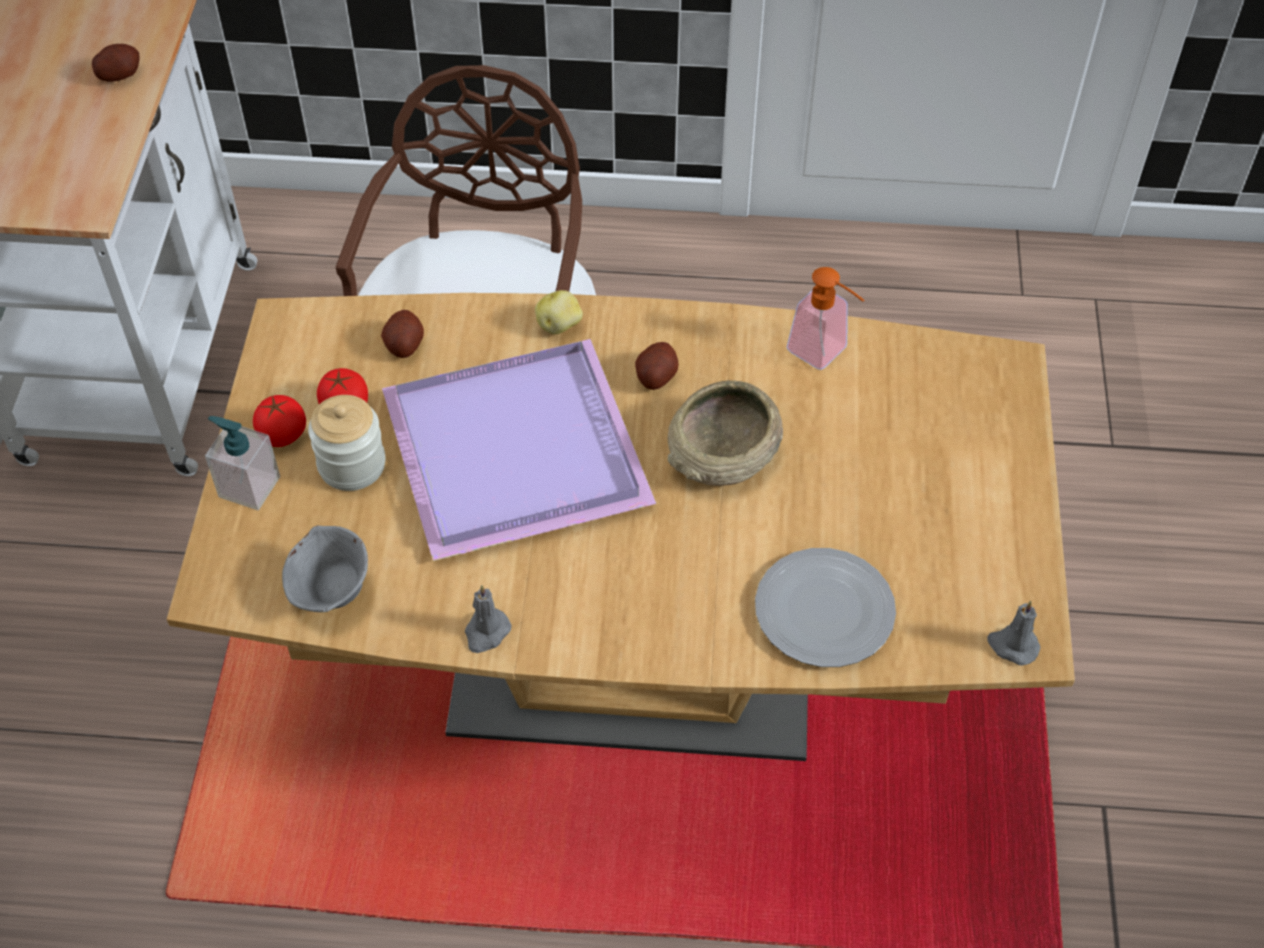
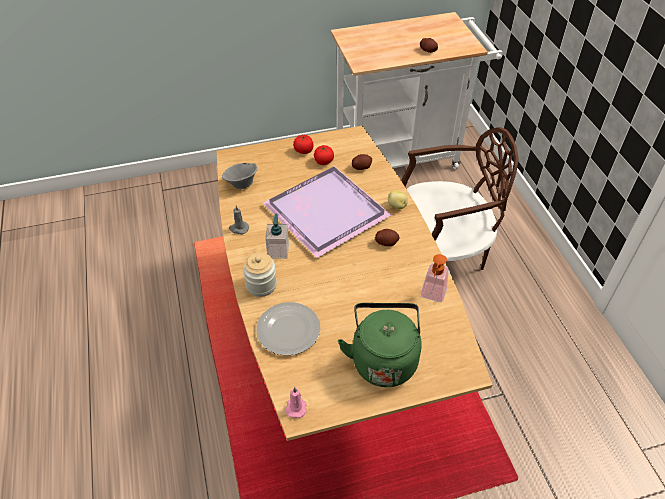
camera: 70 degrees right, 5 degrees down
(249, 487) = (277, 150): soap dispenser -> soap dispenser (278, 251)
(352, 465) = (298, 171): jar -> jar (261, 285)
(724, 452) = (357, 275): beige bowl -> none
(945, 477) = (383, 359): none -> green kettle
(1012, 645) = (296, 407): grey candle -> pink candle

